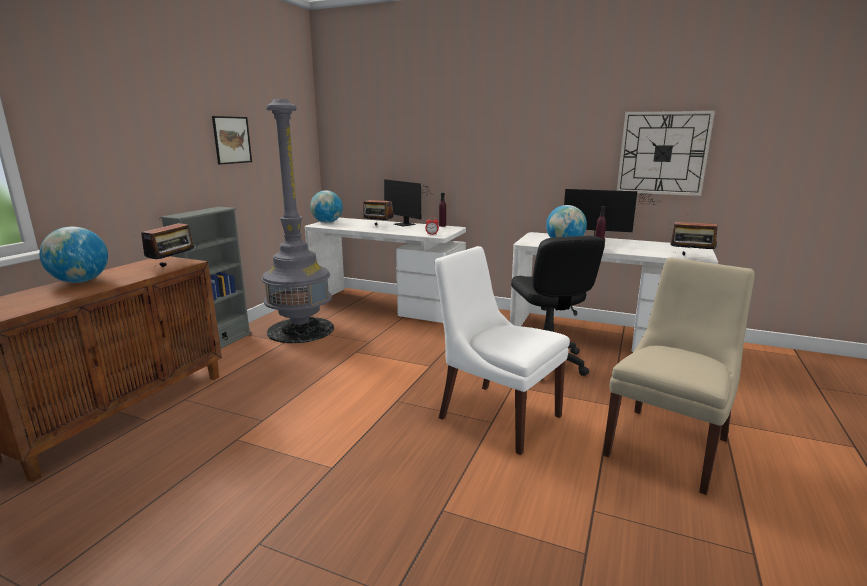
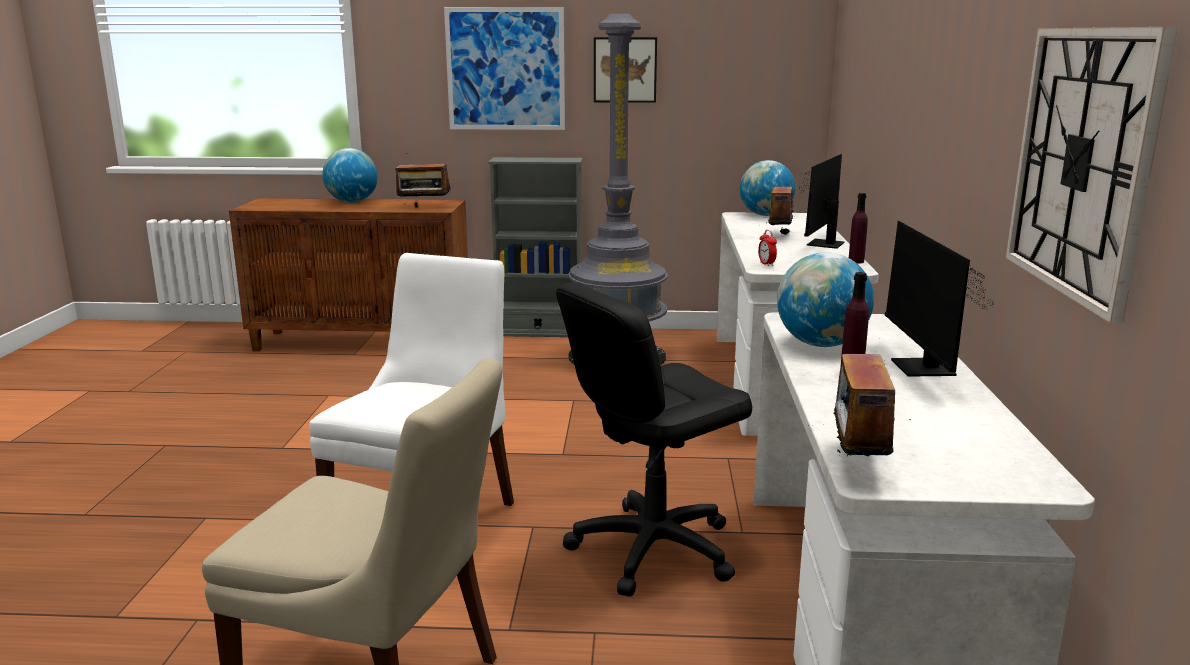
camera: 70 degrees right, 0 degrees up
(157, 141) = (505, 69): none -> picture

